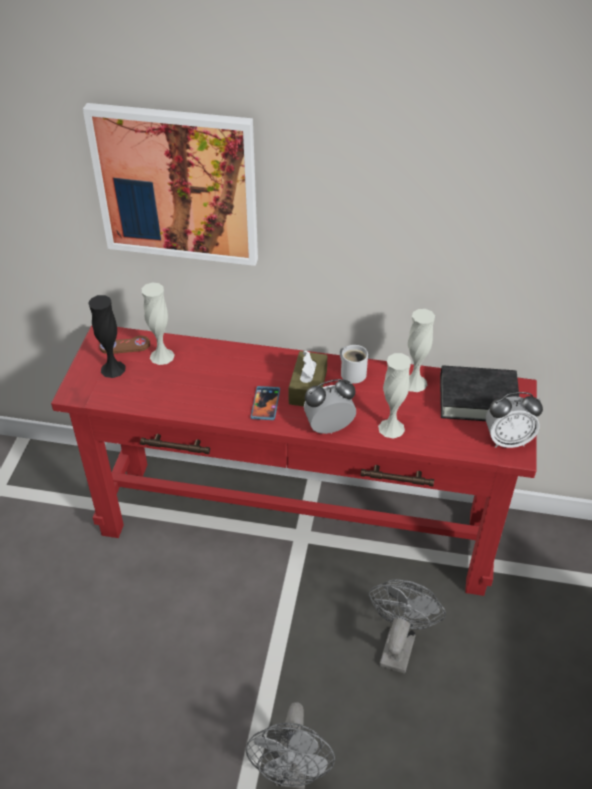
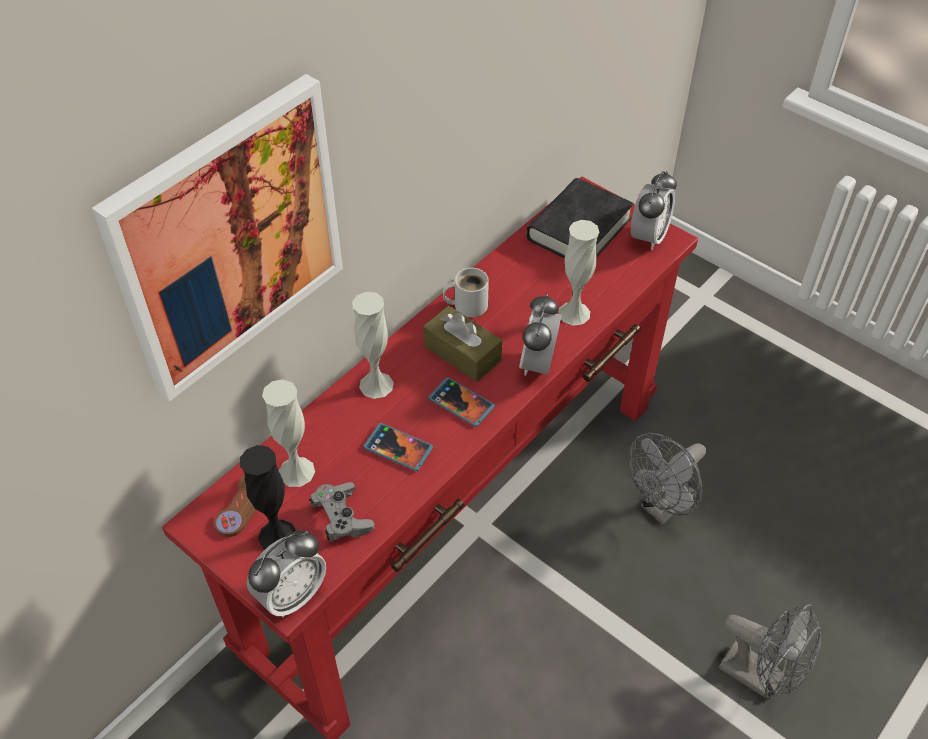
camera: 60 degrees left, 5 degrees up
(77, 392) = (292, 595): none -> alarm clock
(141, 389) = (342, 518): none -> grey game controller
(208, 391) = (398, 448): none -> phone
(398, 644) = (662, 507): grey fan -> grey fan turned 90 degrees counterclockwise
(414, 383) = (521, 263): white vase -> white vase (376, 385)

